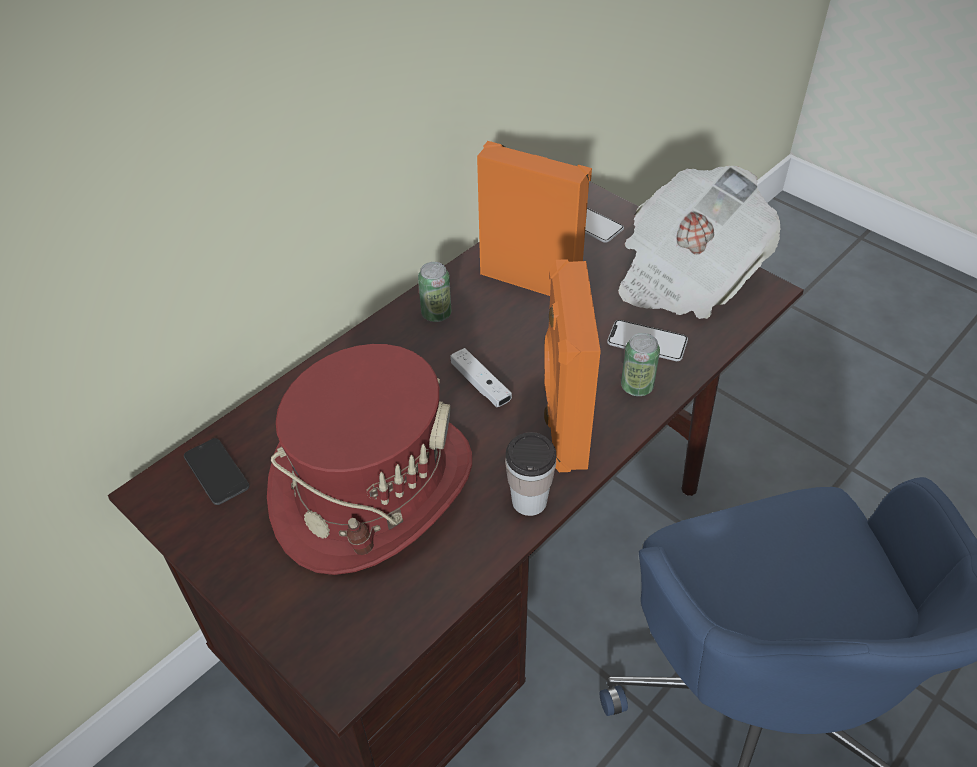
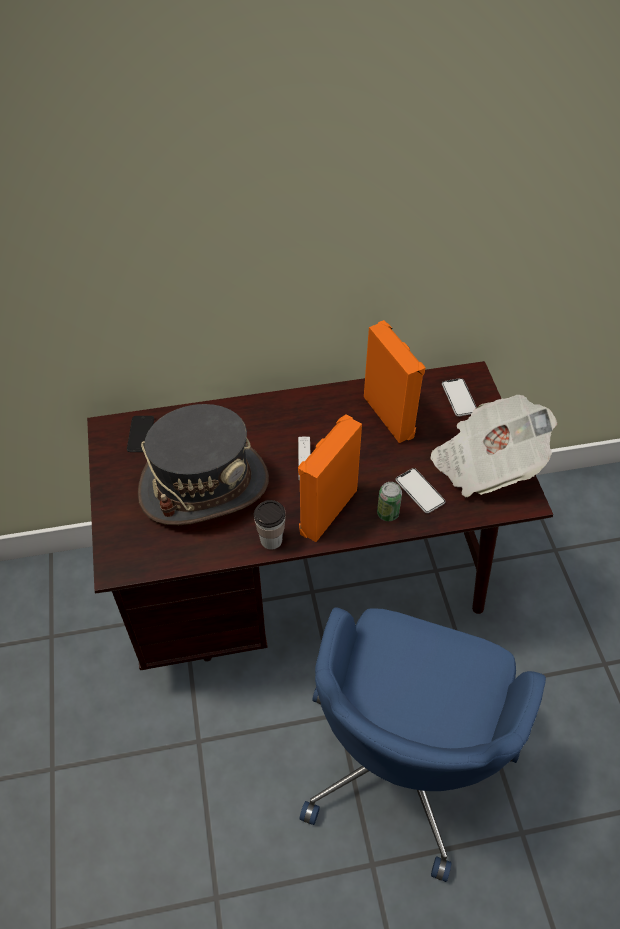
camera: 35 degrees right, 5 degrees up
(373, 486) = (204, 485): red hat -> grey hat
(436, 314) = (318, 408): can -> none

